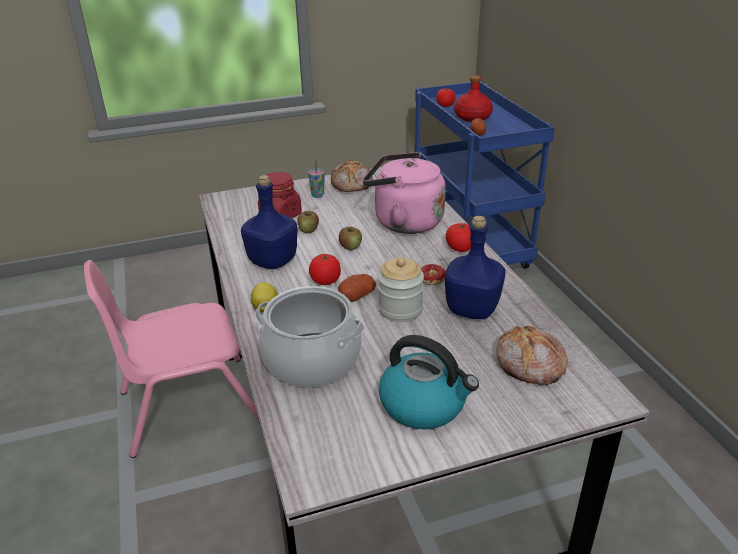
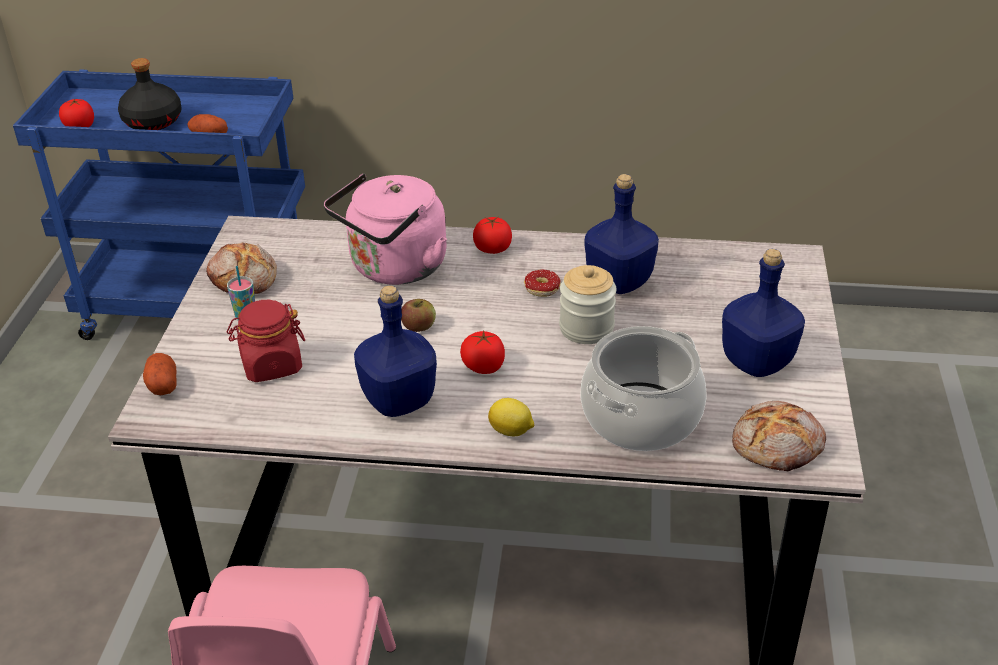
camera: 65 degrees left, 5 degrees up
(308, 230) = (342, 350): apple -> none
(357, 296) = (536, 351): potato -> potato (162, 384)
(424, 405) = (755, 361): kettle -> blue bottle
(472, 117) = (153, 122): red bottle -> black bottle
(529, 365) = (730, 280): bread -> bread (778, 447)

